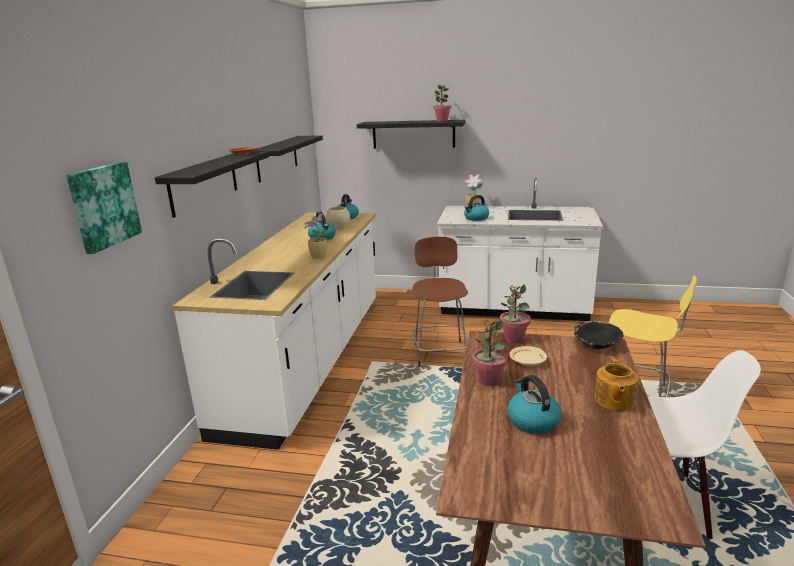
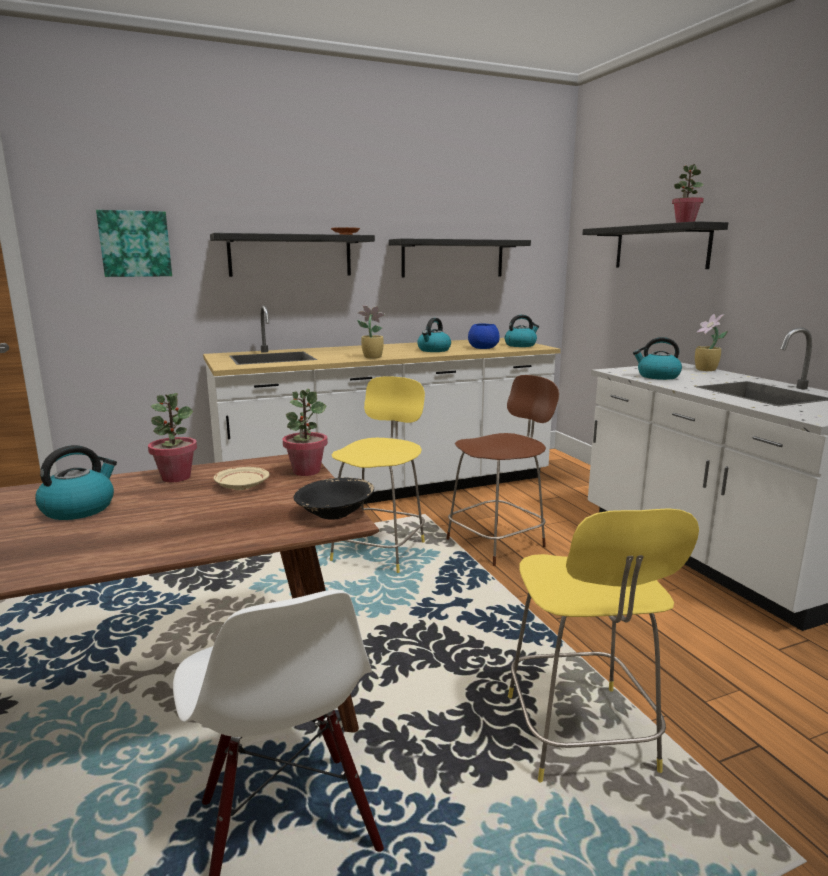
camera: 55 degrees right, 5 degrees down
(338, 226) = (483, 348): beige bowl -> blue bowl
(406, 394) = (380, 550): none -> yellow stool
(614, 400) = (150, 543): teapot -> none

